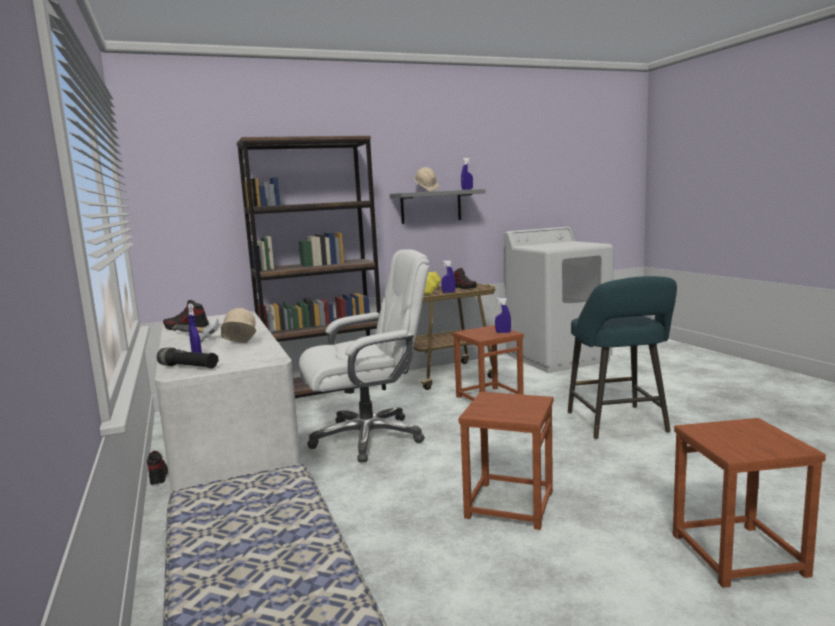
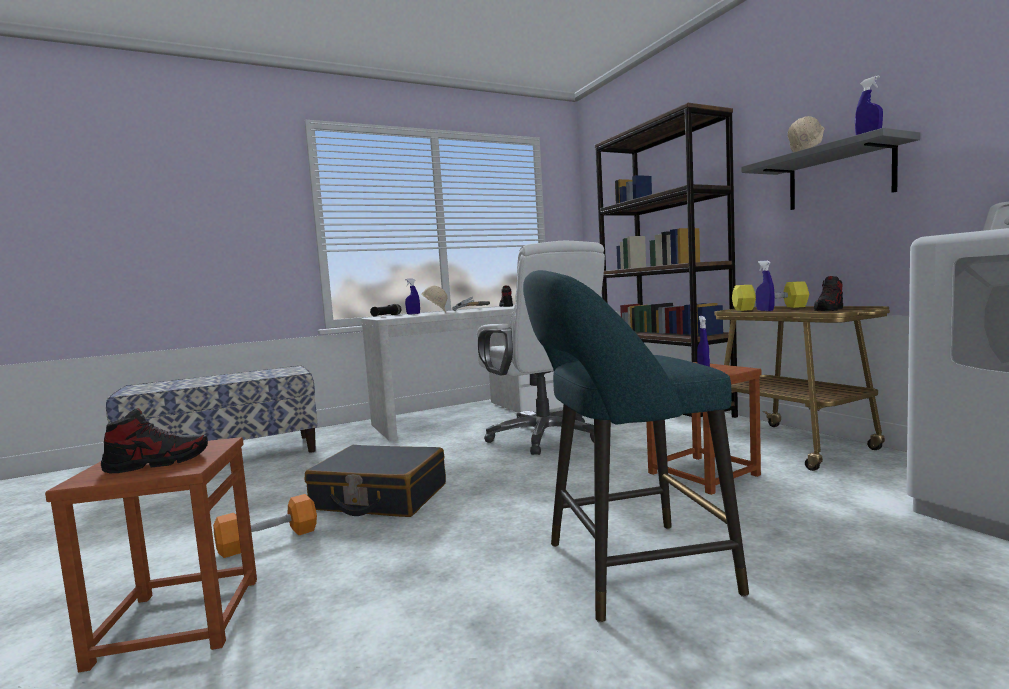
camera: 85 degrees right, 5 degrees down
(157, 476) = (474, 403): shoe -> shoe (157, 463)
(509, 504) = (380, 497): brown stool -> black suitcase
(606, 547) = (268, 540): none -> orange dumbbell

